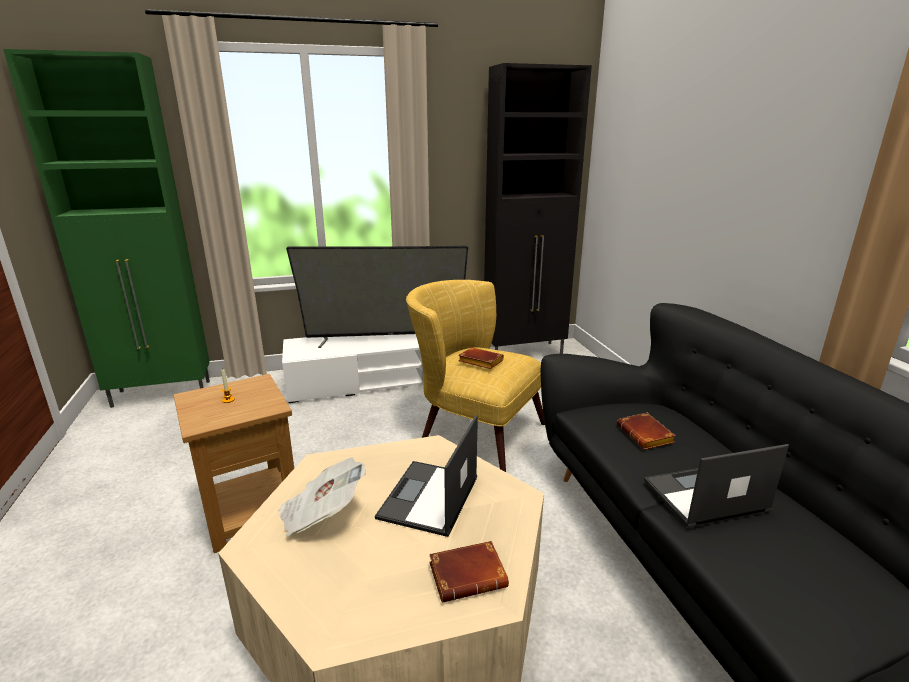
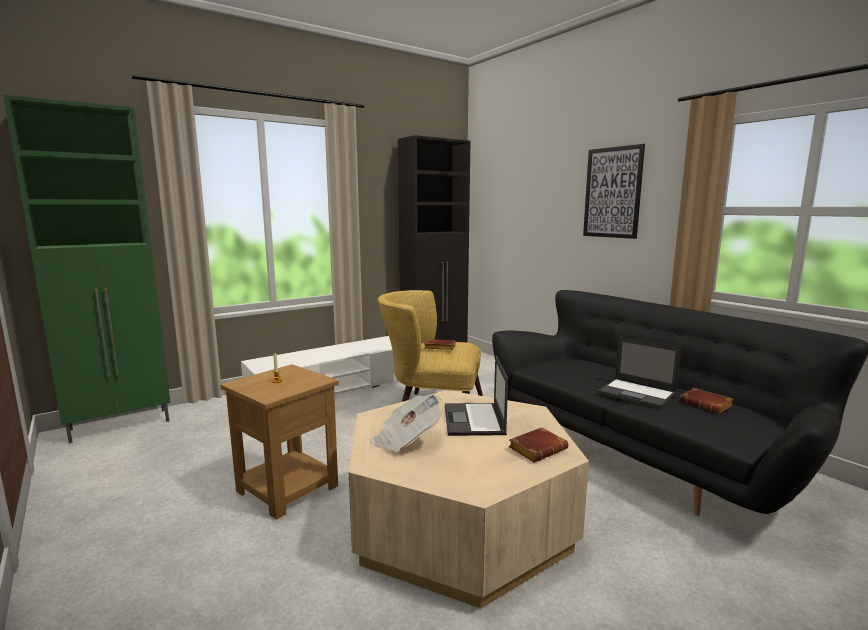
camera: 20 degrees left, 10 degrees down
(385, 339) = (334, 352): television -> none
(647, 436) = (581, 372): brown book -> brown book (707, 405)
(704, 496) = (637, 393): laptop -> laptop turned 105 degrees counterclockwise
(772, 158) = (612, 192): none -> picture

